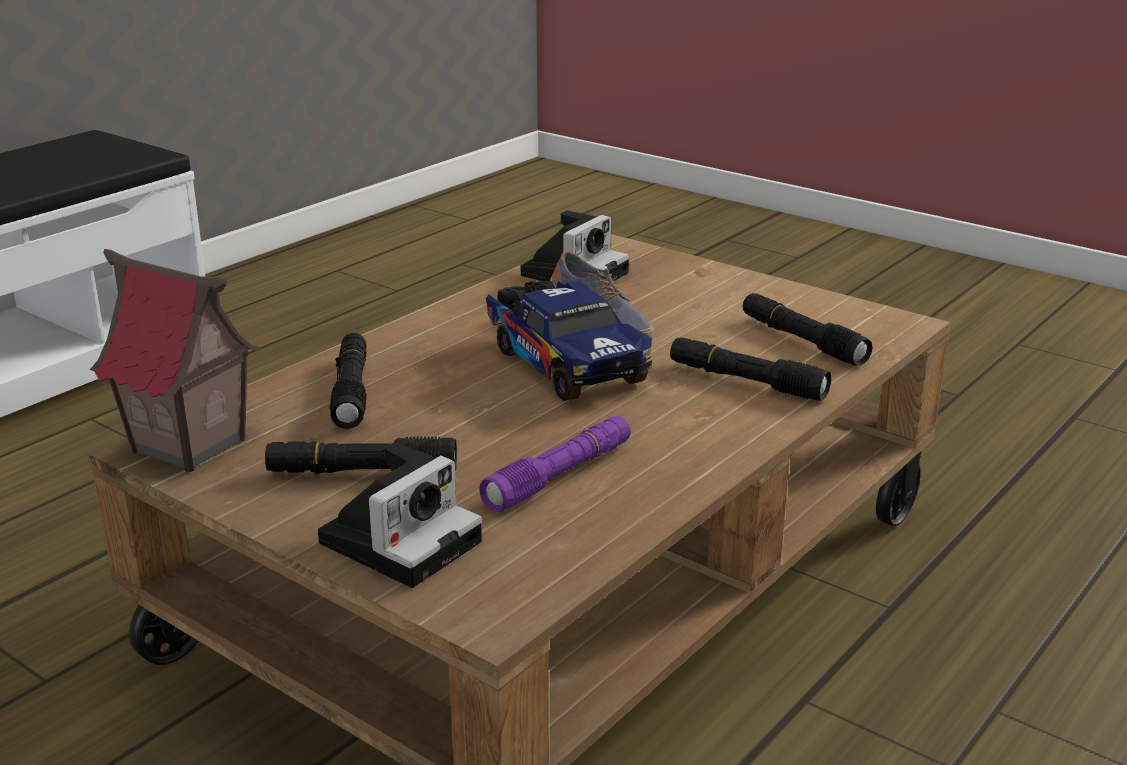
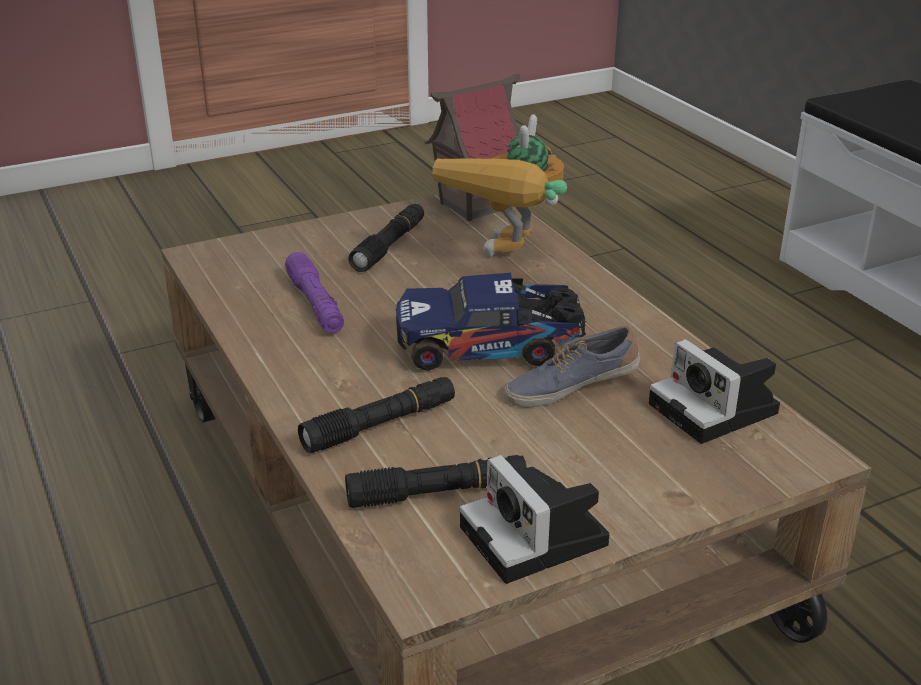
camera: 115 degrees right, 5 degrees up
(351, 391) = (511, 260): black flashlight -> toy robot
(403, 539) = (299, 246): camera -> camera (538, 539)

